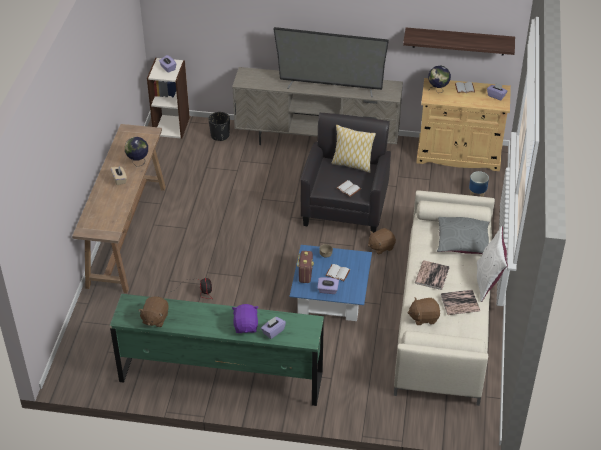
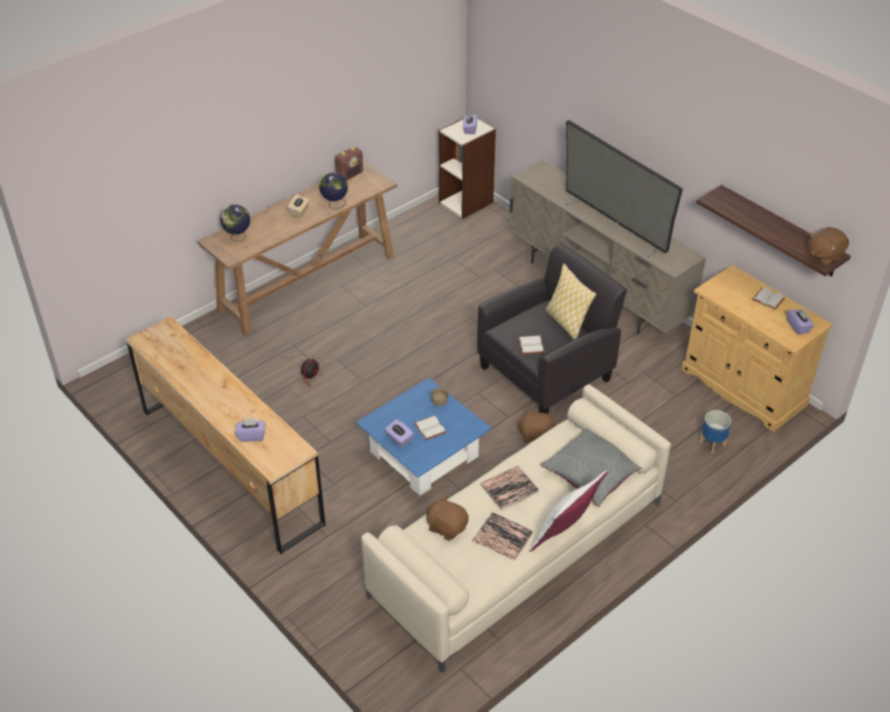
camera: 40 degrees right, 0 degrees up
(155, 319) = (168, 357): brown plush toy -> brown plush toy (824, 255)
(220, 135) = (502, 234): black planter -> none
(221, 377) = (231, 466): green dresser -> brown dresser
(246, 326) = (234, 414): purple plush toy -> none
(305, 275) = (395, 410): radio -> radio (350, 175)
(438, 90) = (731, 286): globe -> globe (238, 238)

